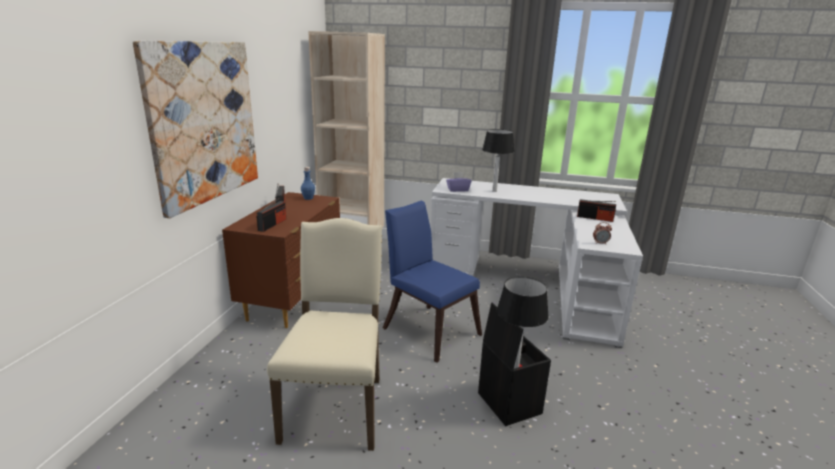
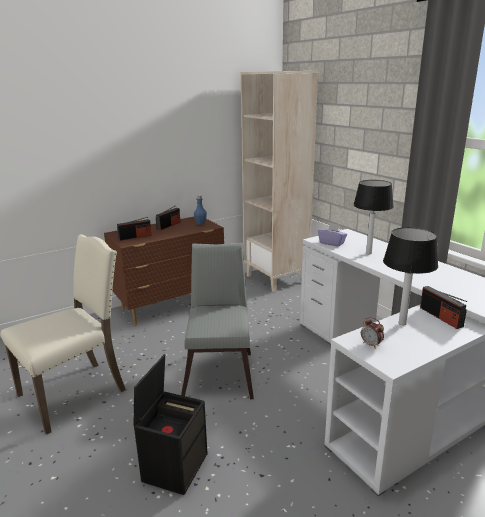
camera: 45 degrees right, 0 degrees up
(204, 122) = (91, 149): picture -> none
(428, 328) = (220, 371): blue chair -> grey chair
(515, 369) = (160, 430): table lamp -> table lamp (401, 323)

